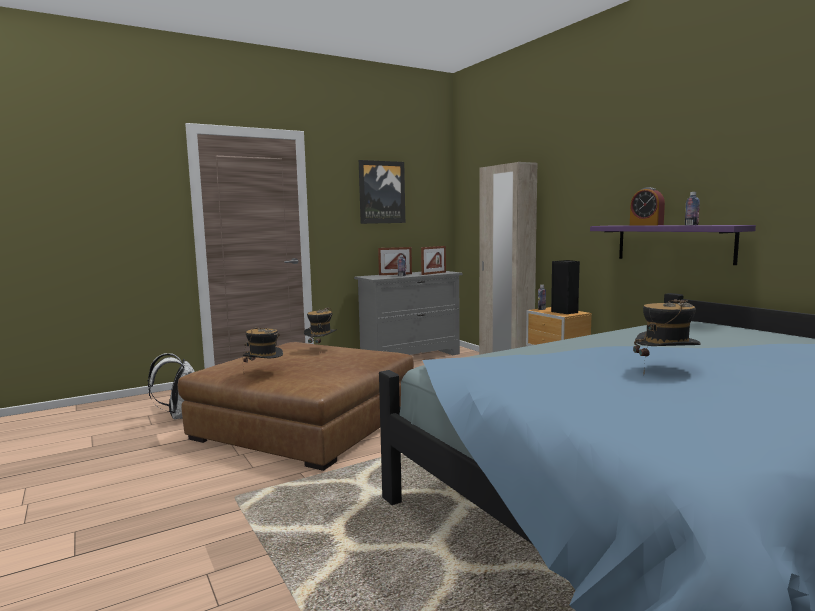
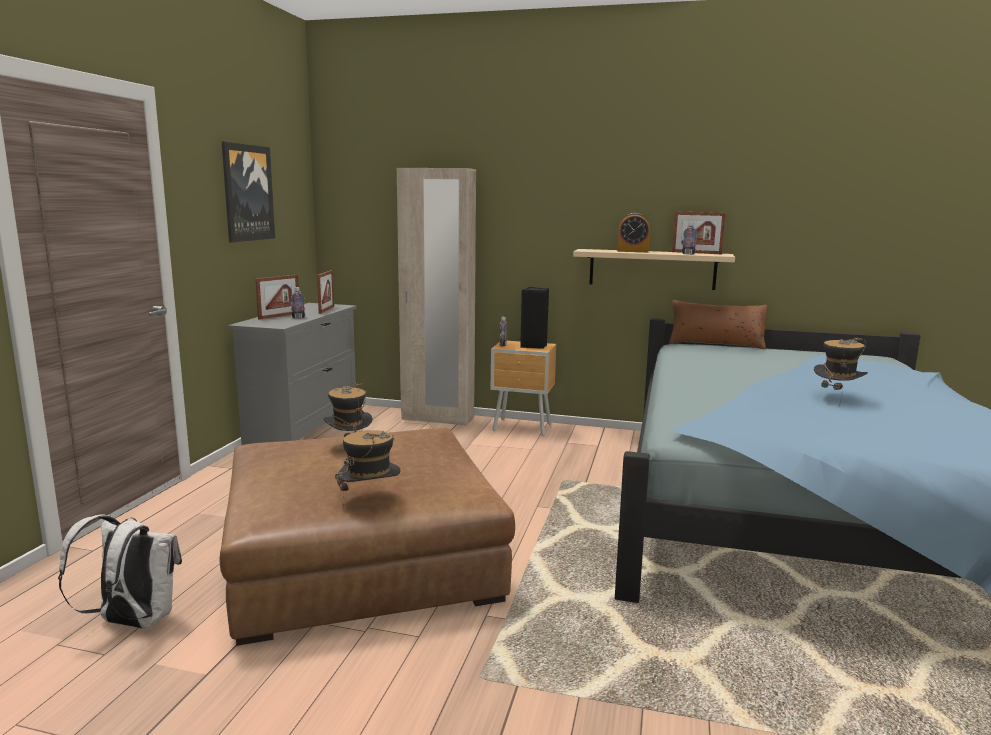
camera: 45 degrees left, 5 degrees up
(673, 243) = (652, 269): purple shelf -> beige shelf
(710, 224) = (696, 253): none -> picture frame
(730, 324) = (716, 344): none -> brown pillow

